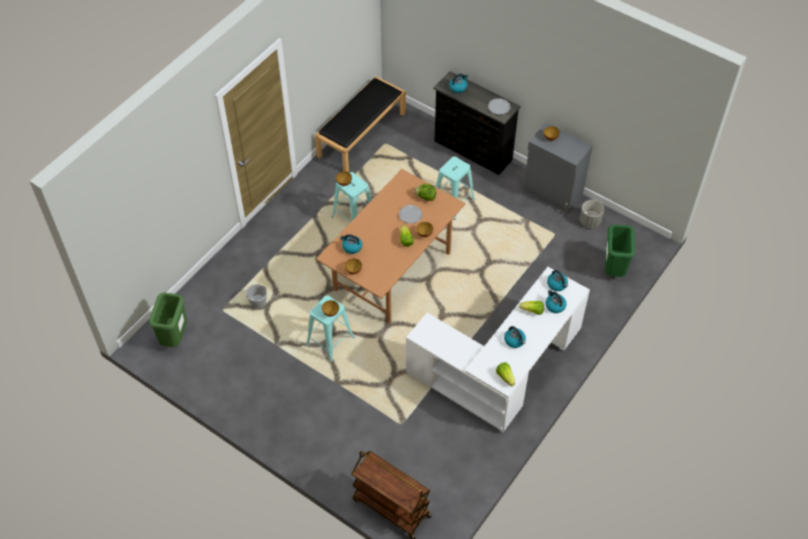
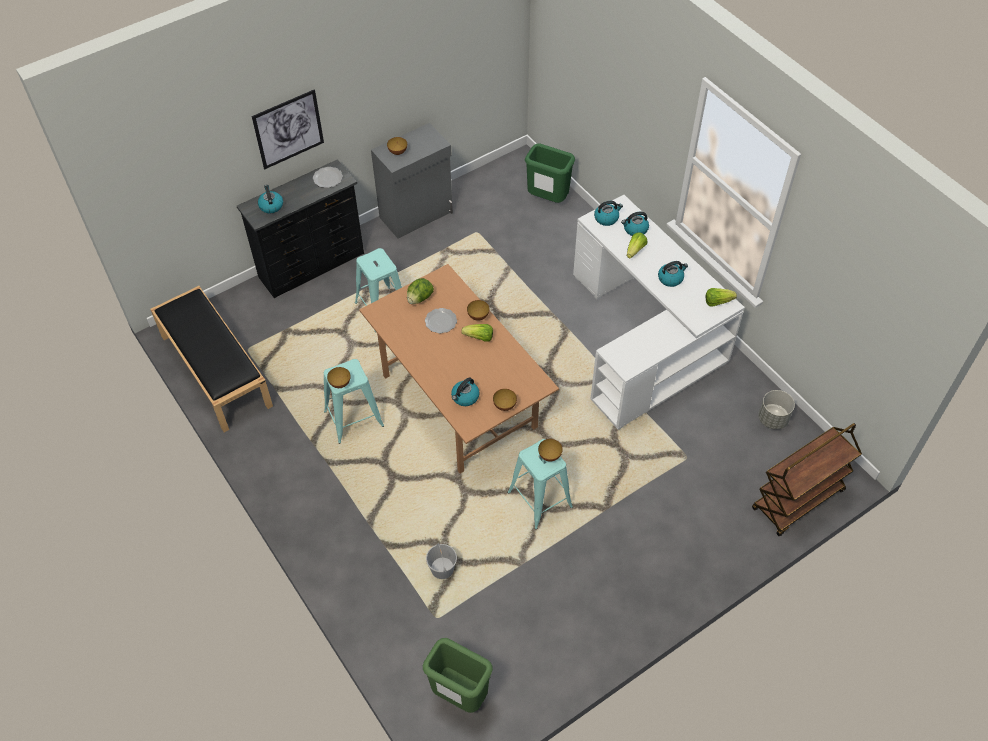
camera: 70 degrees left, 0 degrees up
(497, 58) = (288, 129): none -> picture
(590, 221) = (473, 197): grey planter -> grey planter (772, 419)

